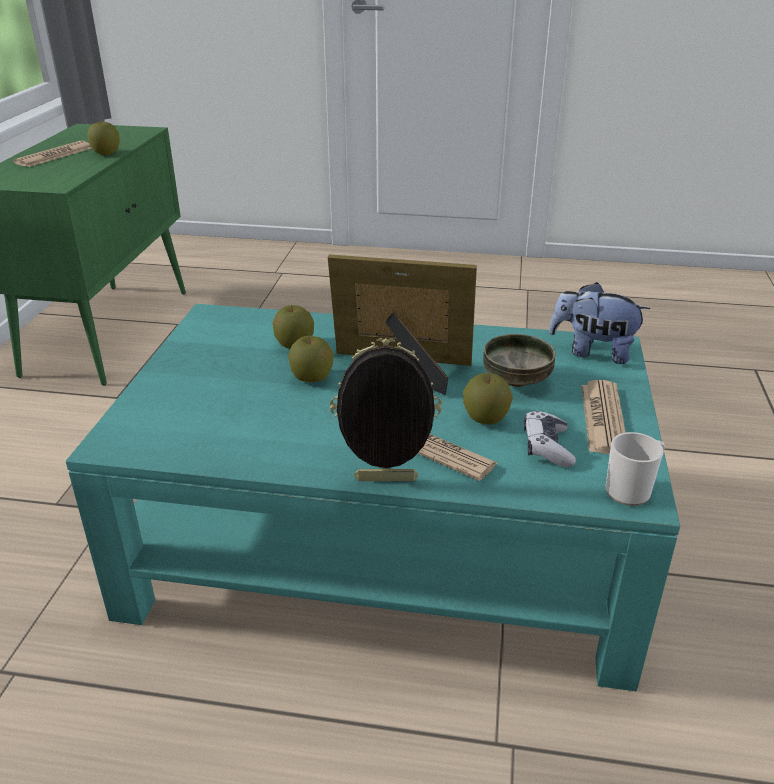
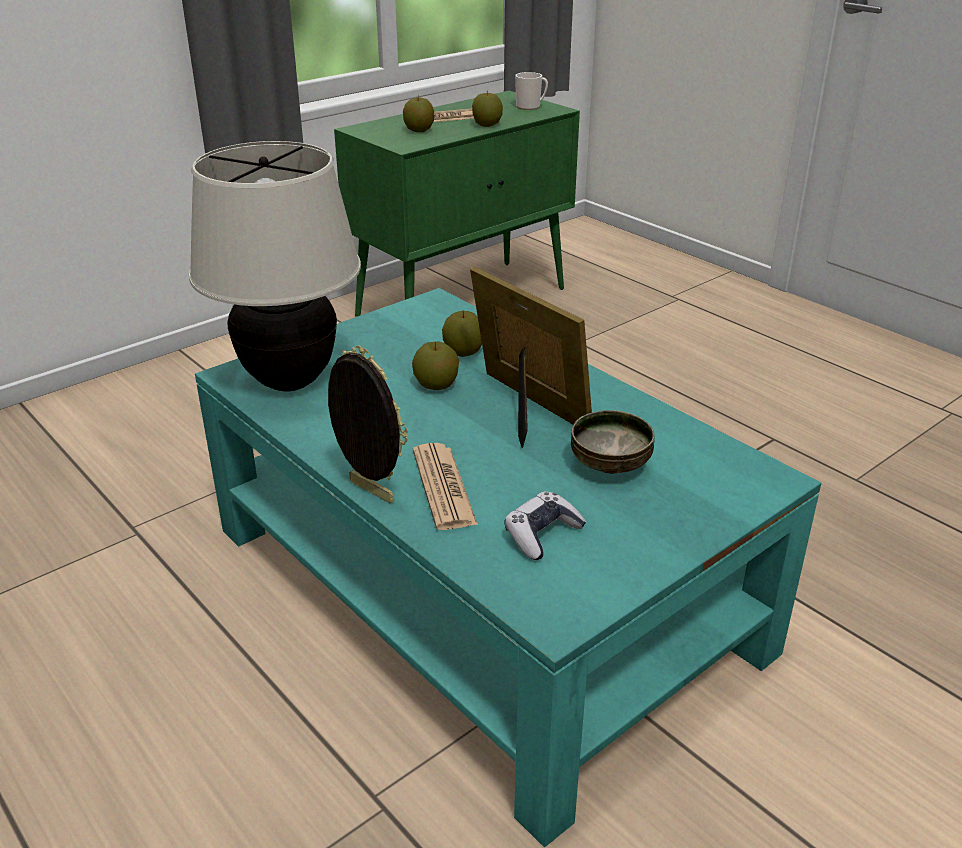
camera: 40 degrees right, 0 degrees up
(177, 427) = (289, 381): none -> beige table lamp
(485, 418) = (527, 484): apple -> apple (419, 131)
(592, 351) = (737, 474): plush toy -> none
(603, 418) = (640, 537): newspaper -> none
(632, 490) = (559, 609): mug -> mug (531, 107)

